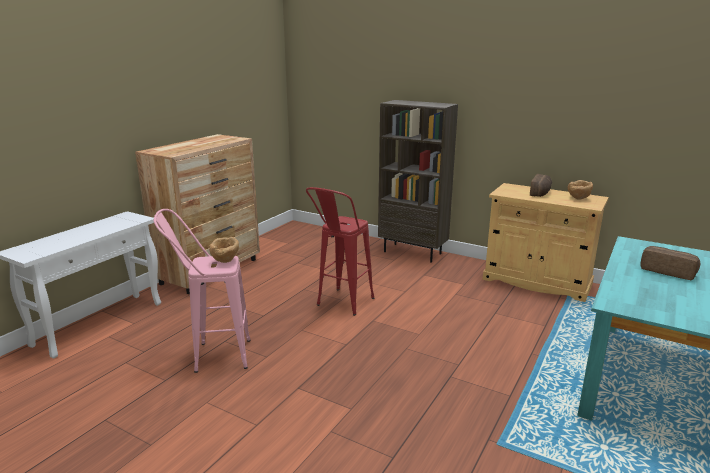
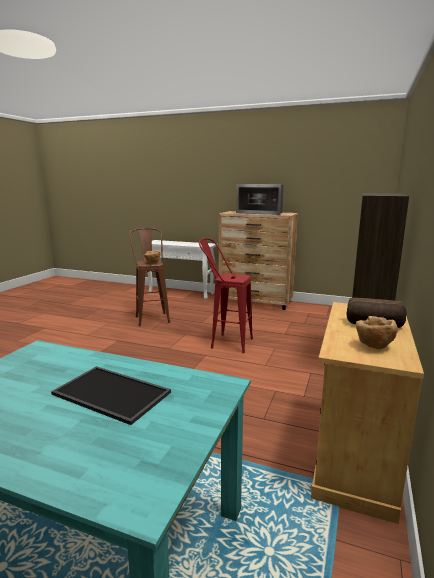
camera: 80 degrees right, 5 degrees down
(201, 143) = (261, 213): none -> microwave
(212, 356) = (151, 317): pink stool -> brown stool
(667, 271) = (109, 394): bread -> tray

